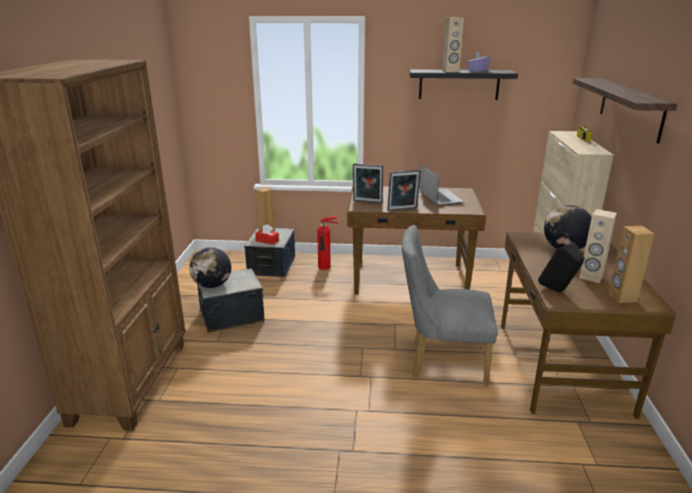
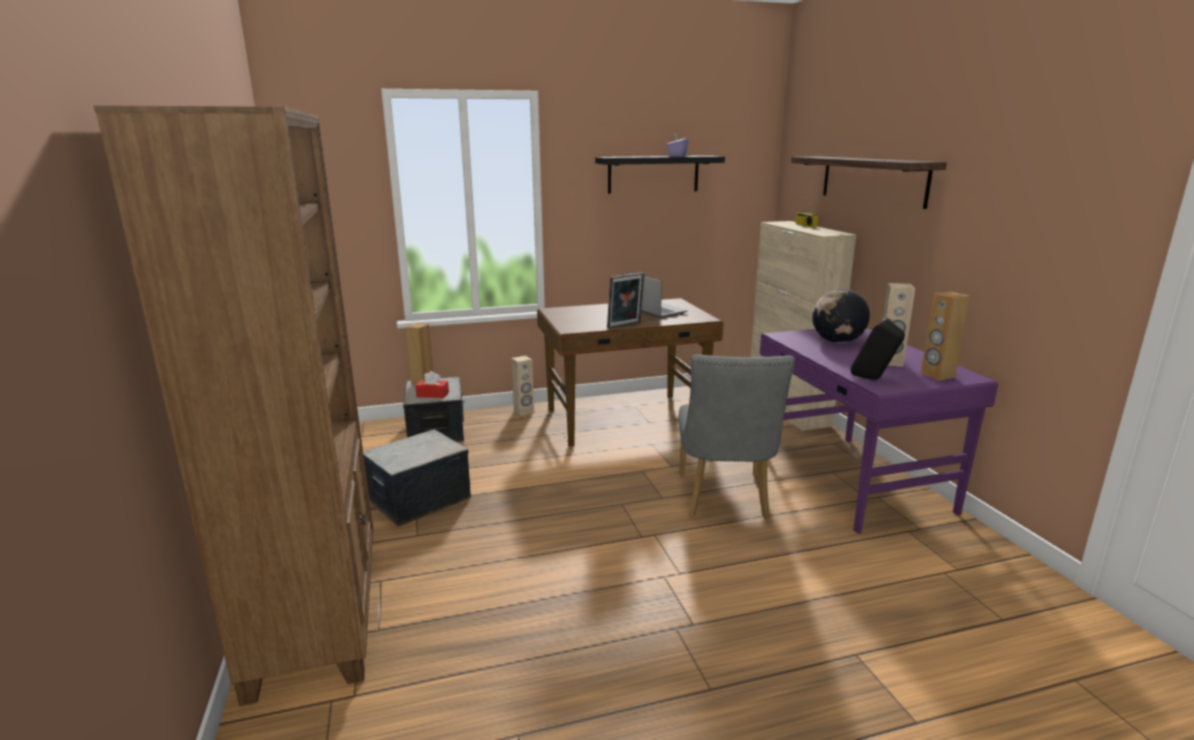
camera: 20 degrees left, 5 degrees down
(212, 285) = (393, 457): globe -> none
(325, 267) = (510, 422): fire extinguisher -> none
(367, 202) = (574, 323): picture frame -> none
(441, 361) = (724, 500): grey chair -> grey chair turned 75 degrees counterclockwise
(450, 71) = (647, 156): beige speaker -> beige speaker (524, 411)
(559, 367) = (851, 481): brown desk -> purple desk

